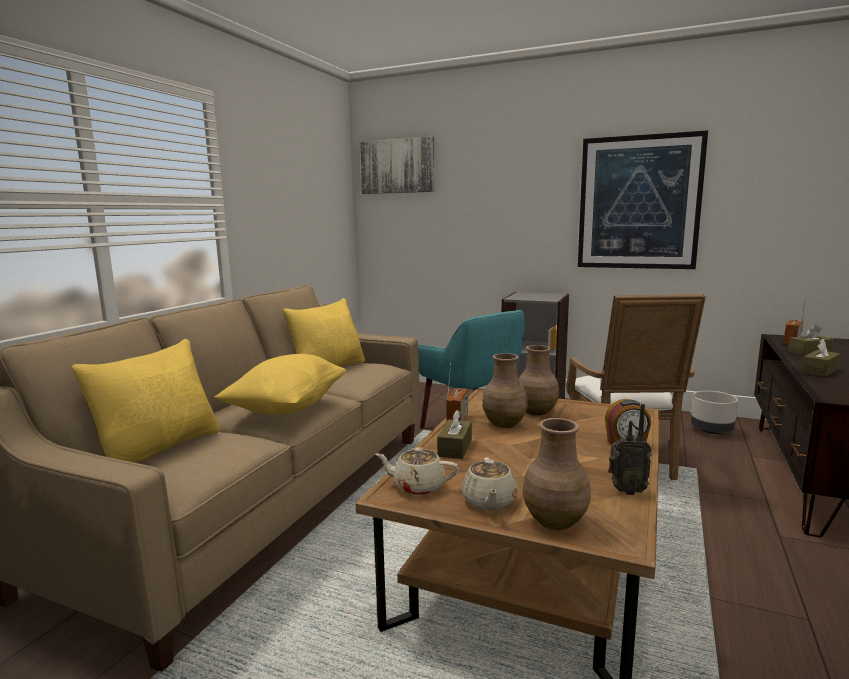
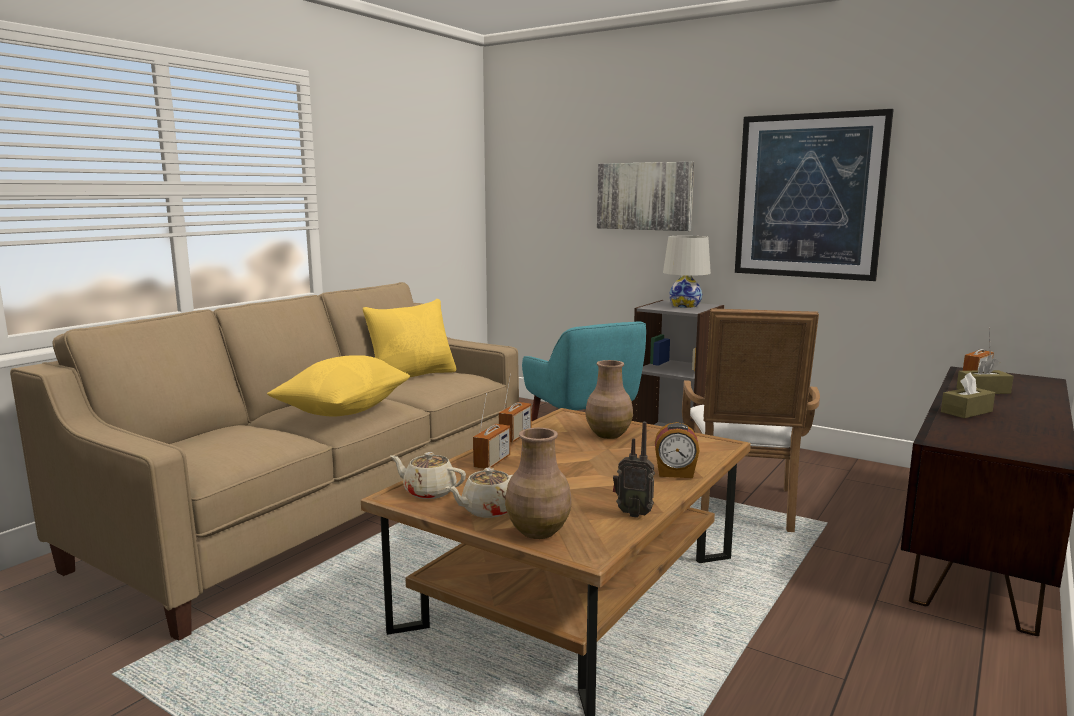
camera: 10 degrees right, 0 degrees up
(161, 447) = (207, 437): yellow pillow -> none
(398, 166) = (534, 145): picture -> picture (644, 196)
(455, 448) = (492, 462): brown tissue box -> radio
(489, 501) = (487, 510): beige teapot -> beige teapot turned 45 degrees clockwise
(505, 423) = (564, 443): brown vase -> none
(540, 295) = (685, 305): none -> white table lamp
(711, 430) = (879, 484): grey planter -> none

